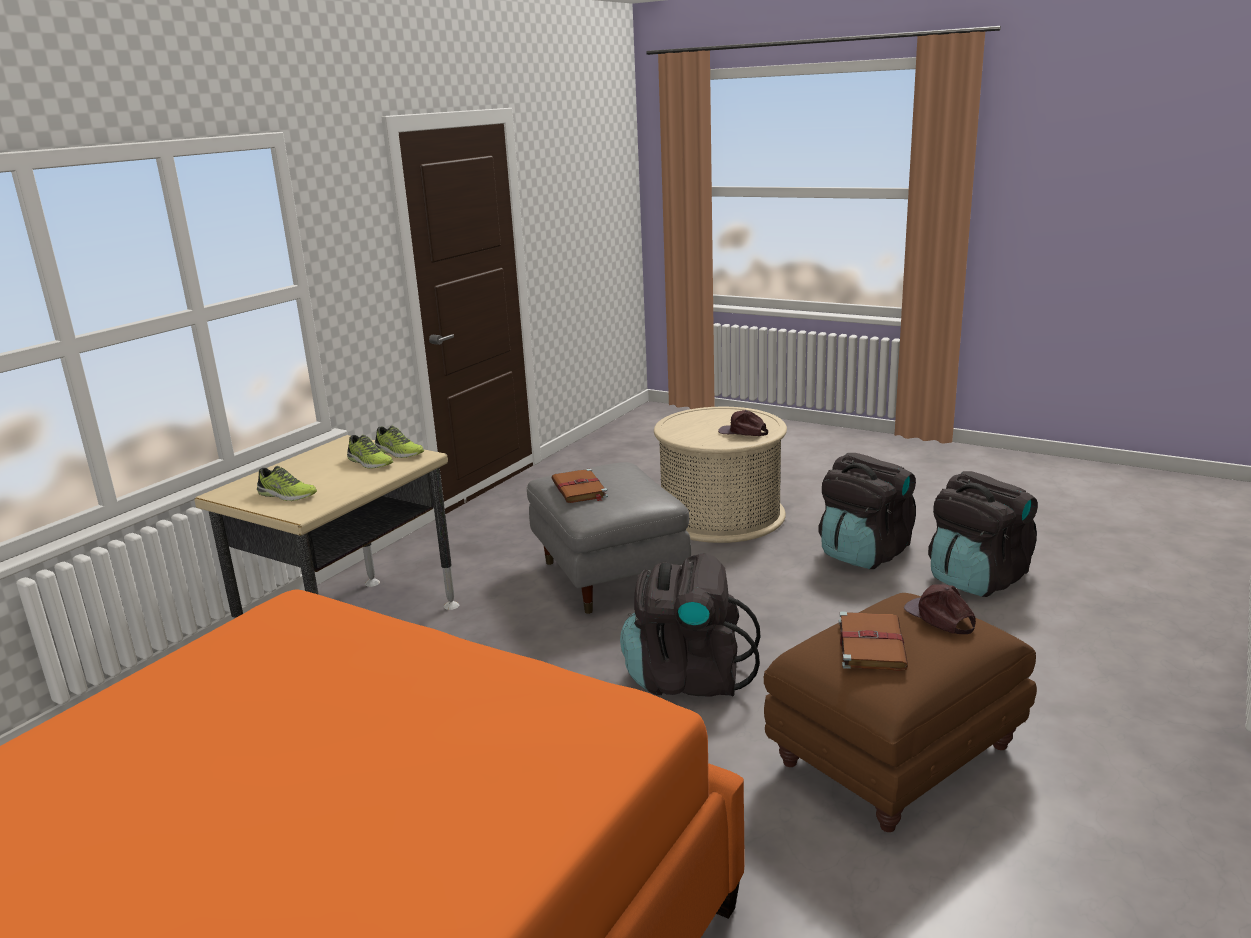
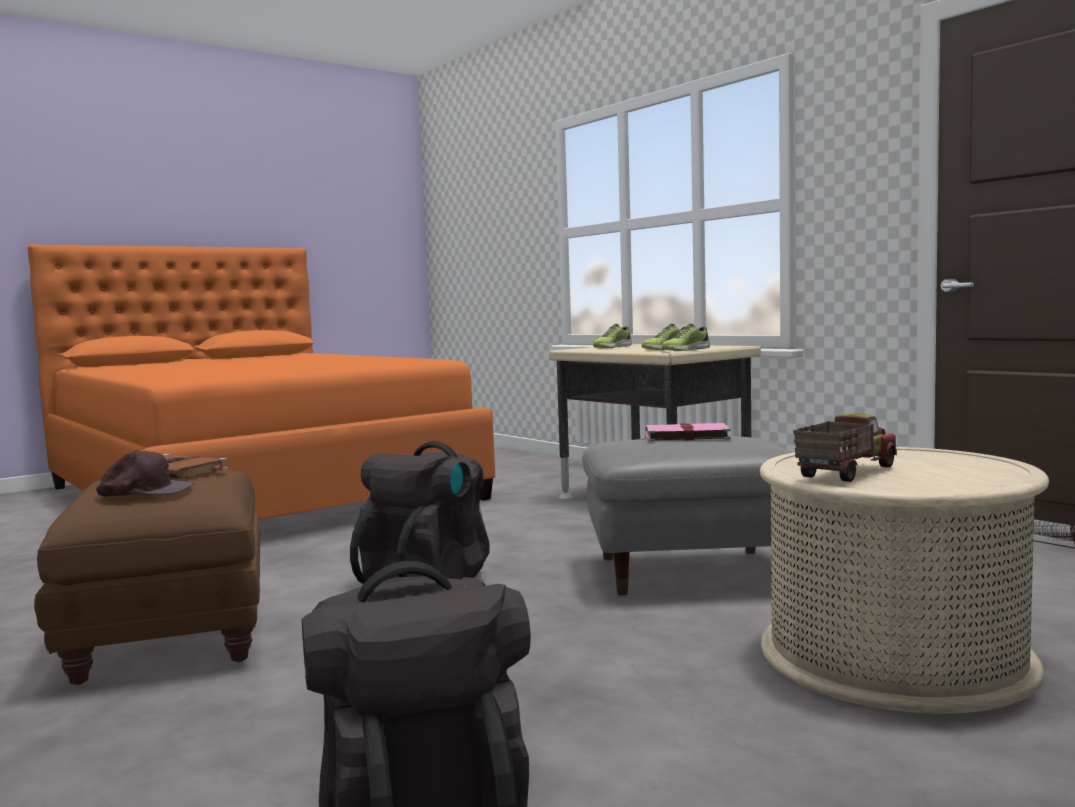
camera: 110 degrees right, 15 degrees down
(579, 489) = (685, 436): brown book -> pink book
(743, 432) = (845, 472): brown cap -> toy truck
(864, 553) = (643, 743): black backpack -> none

